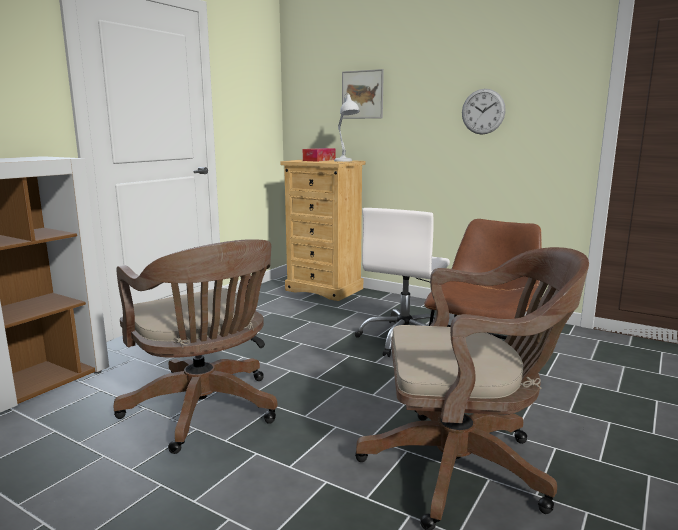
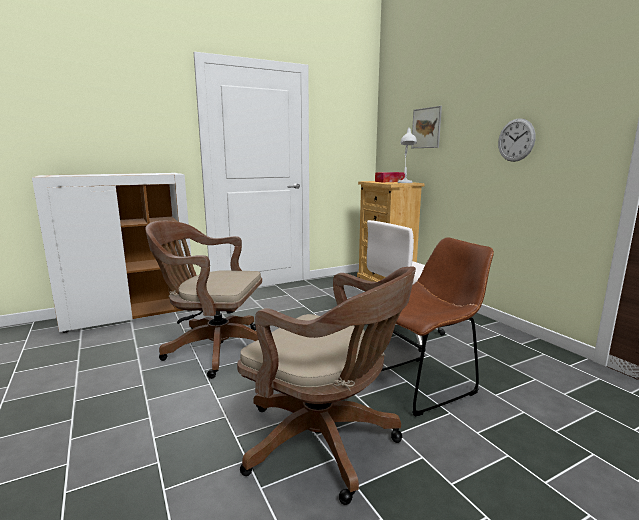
camera: 30 degrees right, 0 degrees up
(206, 411) = (214, 349): brown office chair -> brown office chair turned 105 degrees clockwise

